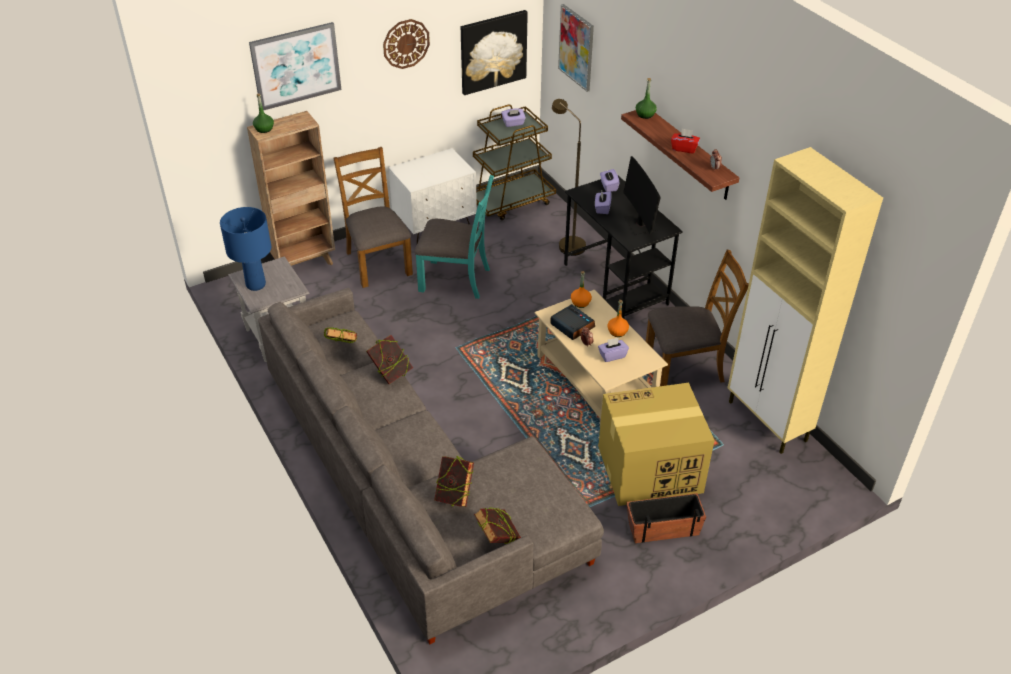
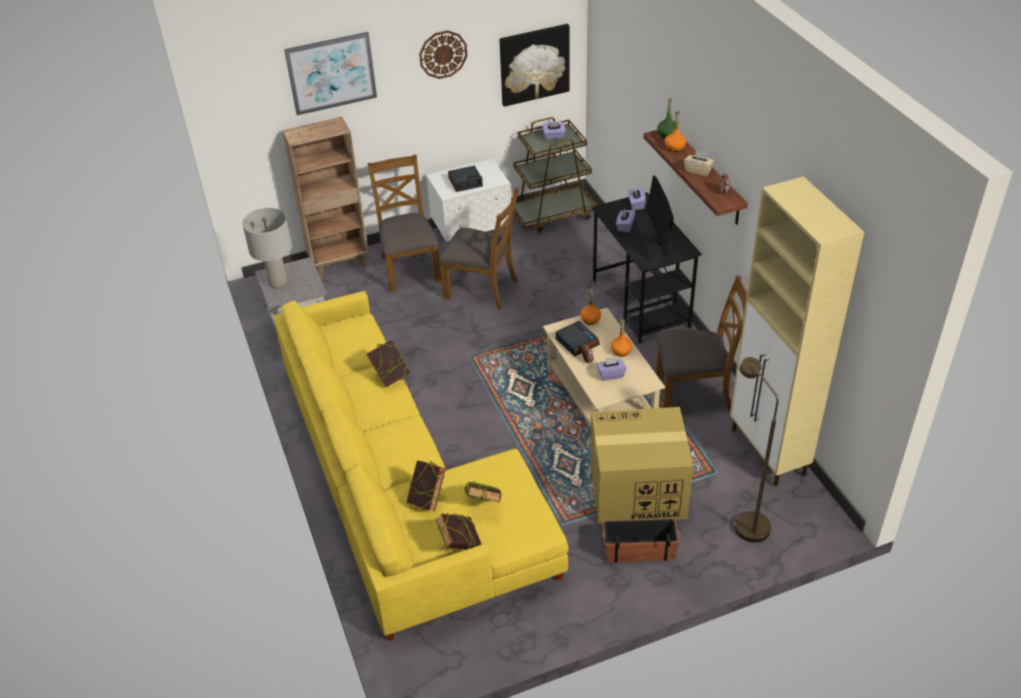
camera: 10 degrees right, 0 degrees up
(255, 285) = (278, 283): blue table lamp -> grey table lamp
(264, 129) = (298, 133): green bottle -> none
(342, 349) = (349, 350): book -> book (484, 506)
(411, 485) = (401, 487): grey sofa -> yellow sofa
(430, 172) = (465, 182): none -> alarm clock
(455, 279) = (482, 289): turquoise chair -> brown chair
(567, 243) = (600, 259): brown floor lamp -> brown floor lamp (746, 521)
(576, 47) = (614, 63): picture -> none
(655, 127) = (674, 147): none -> orange bottle
(684, 148) = (698, 171): red tissue box -> beige tissue box

